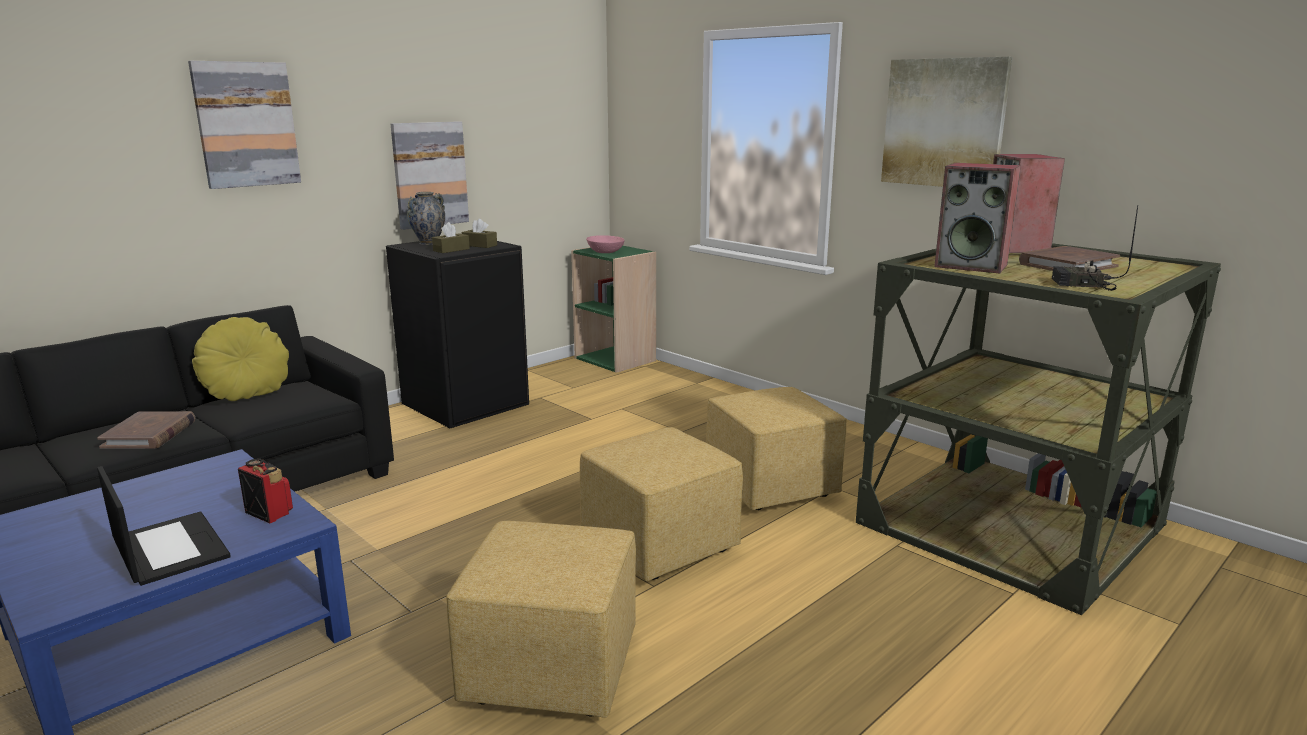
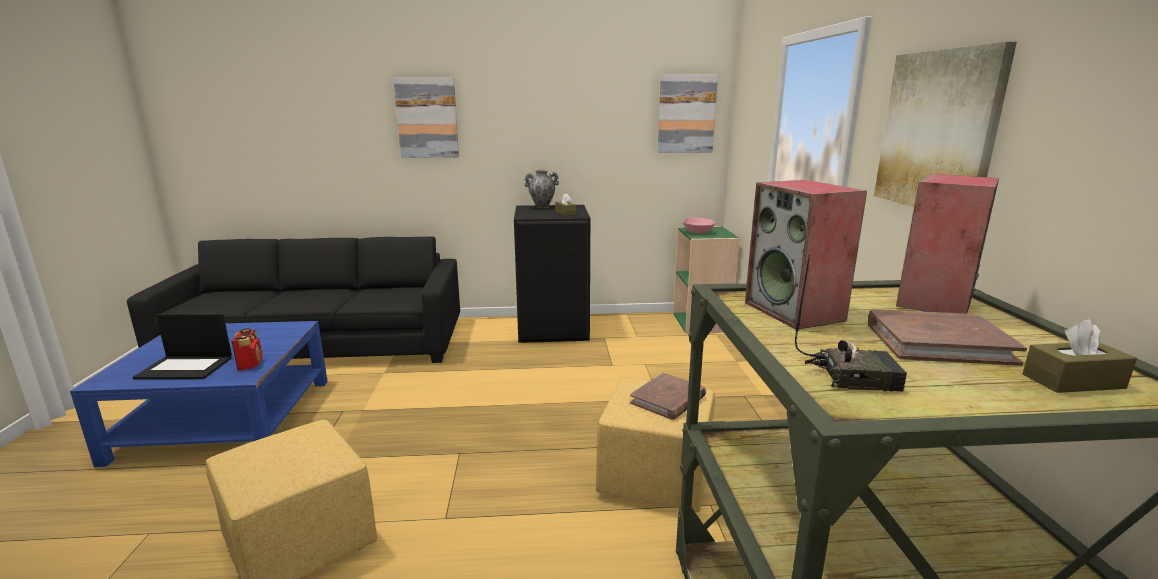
camera: 40 degrees right, 0 degrees up
(149, 434) = (307, 299): brown book -> brown book (668, 399)
(168, 548) = (186, 367): laptop -> laptop turned 90 degrees clockwise
(247, 395) = (387, 289): yellow pillow -> none
(430, 174) = (556, 157): picture -> picture (686, 114)
(451, 250) = (539, 214): brown tissue box -> brown tissue box (1073, 381)
(660, 547) = (497, 489): yellow ottoman -> none
(1081, 285) = (852, 376): radio -> radio turned 135 degrees clockwise

